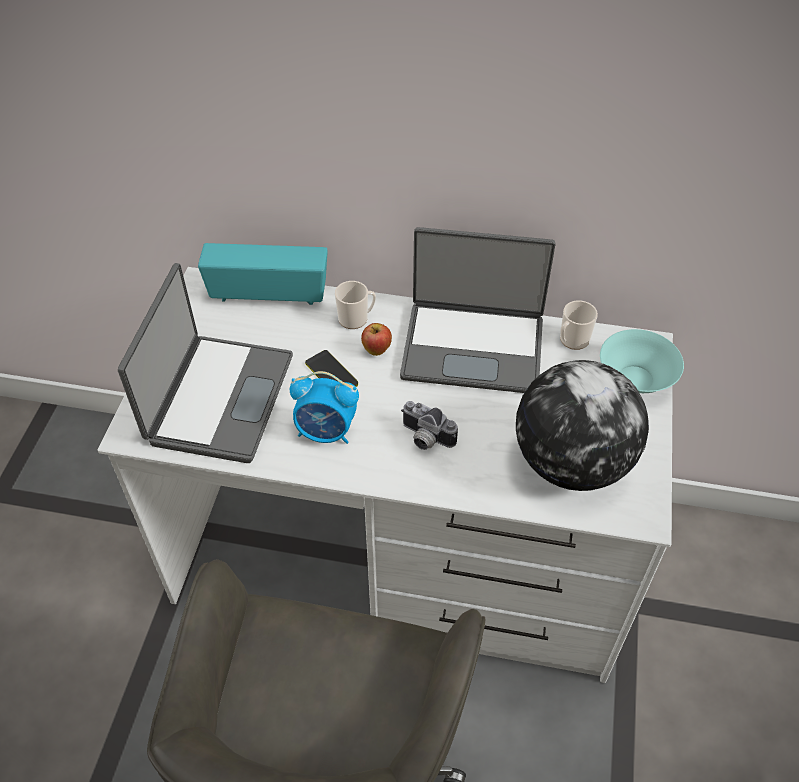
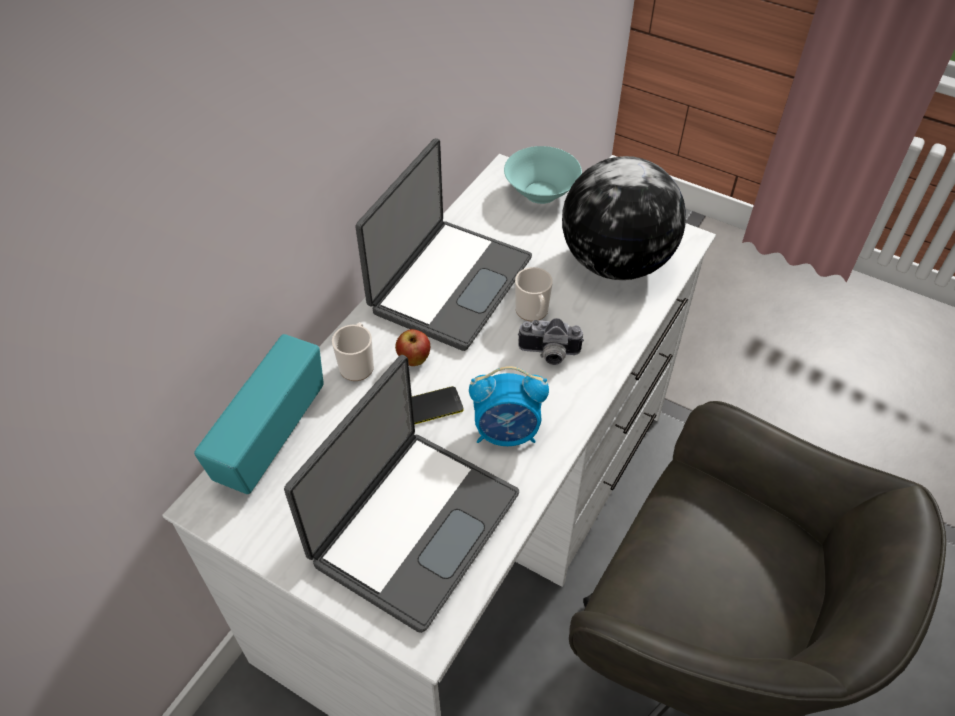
camera: 70 degrees left, 0 degrees up
(218, 398) = (413, 525): laptop -> laptop turned 90 degrees clockwise
(326, 432) = (507, 433): alarm clock -> alarm clock turned 60 degrees clockwise
(425, 438) = (548, 355): camera -> camera turned 45 degrees clockwise
(572, 340) = (476, 215): mug -> mug (533, 312)

